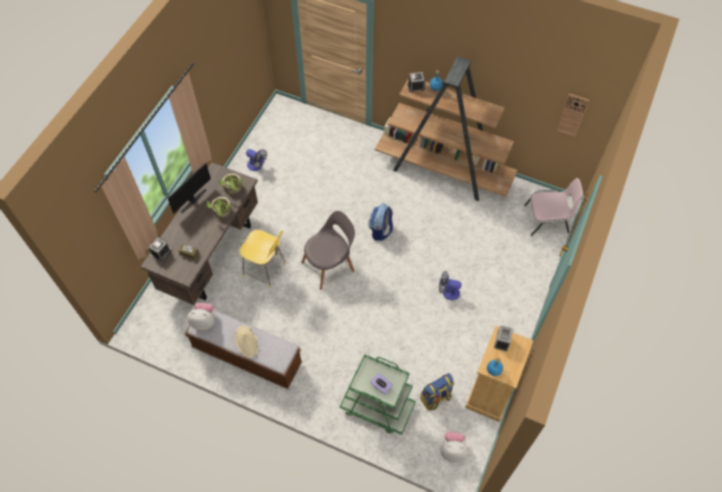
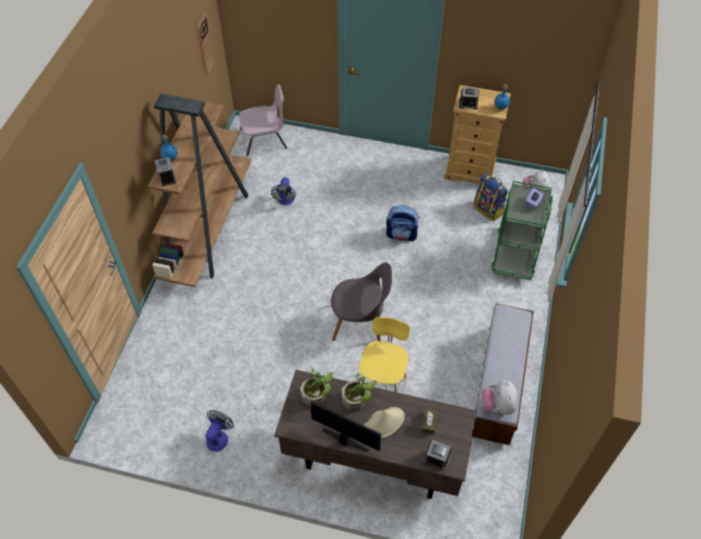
camera: 100 degrees left, 5 degrees down
(247, 342) = (509, 353): beige hat -> beige hat (383, 423)
(330, 265) = (360, 322): grey chair -> grey chair turned 135 degrees clockwise
(380, 230) = (302, 279): backpack -> backpack (402, 235)
(447, 292) = (369, 211): fan -> fan (285, 201)
(547, 219) = (264, 139): pink chair -> pink chair turned 90 degrees clockwise

